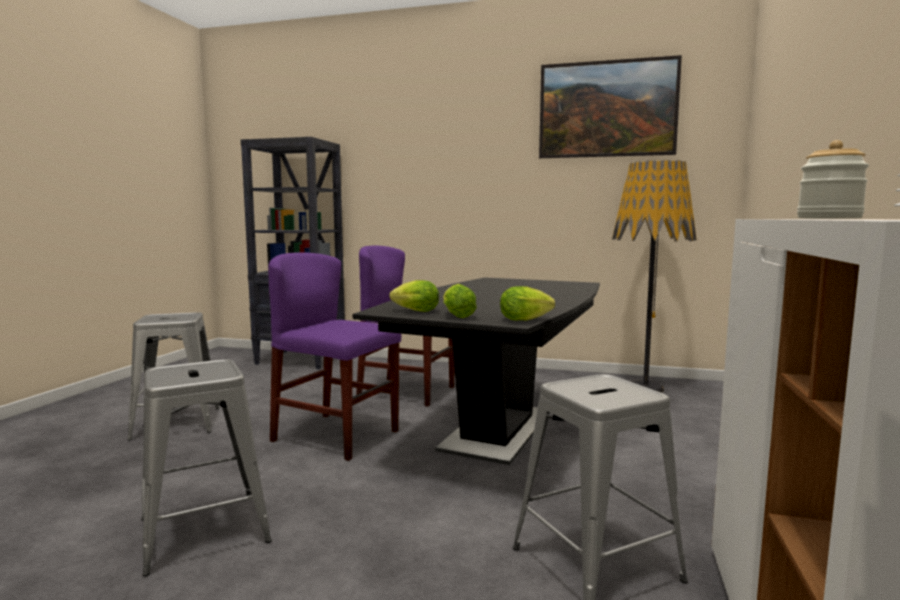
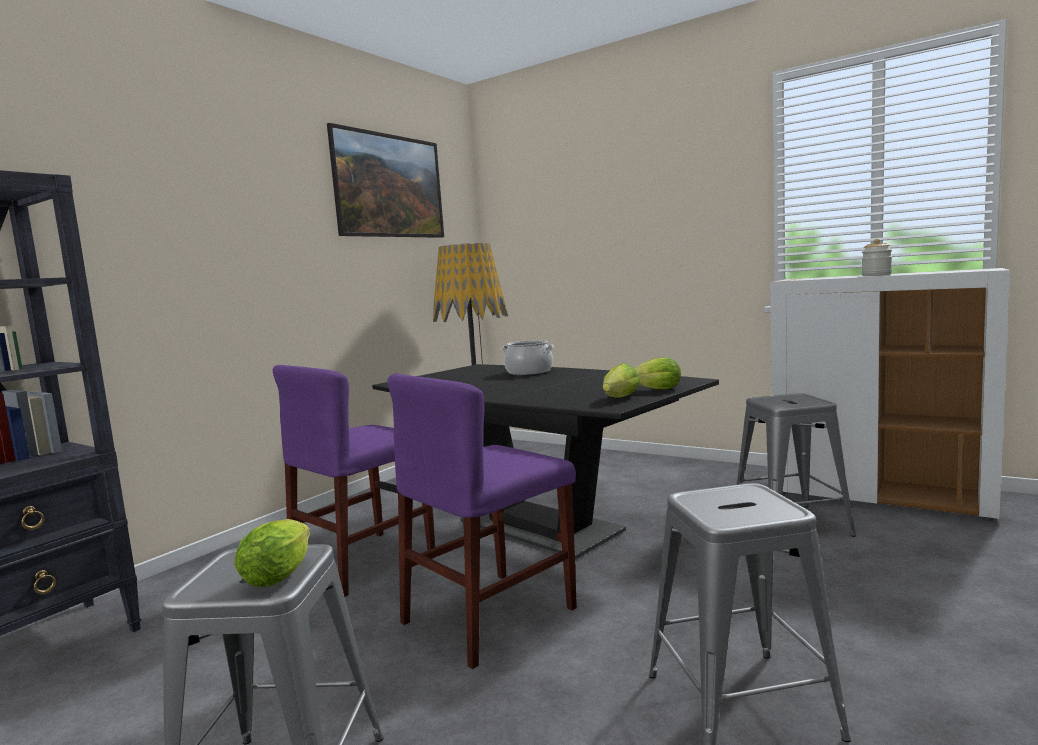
camera: 70 degrees left, 0 degrees up
(527, 320) = (683, 378): lettuce -> lettuce (281, 574)
(554, 292) = (529, 372): none -> cooking pot

